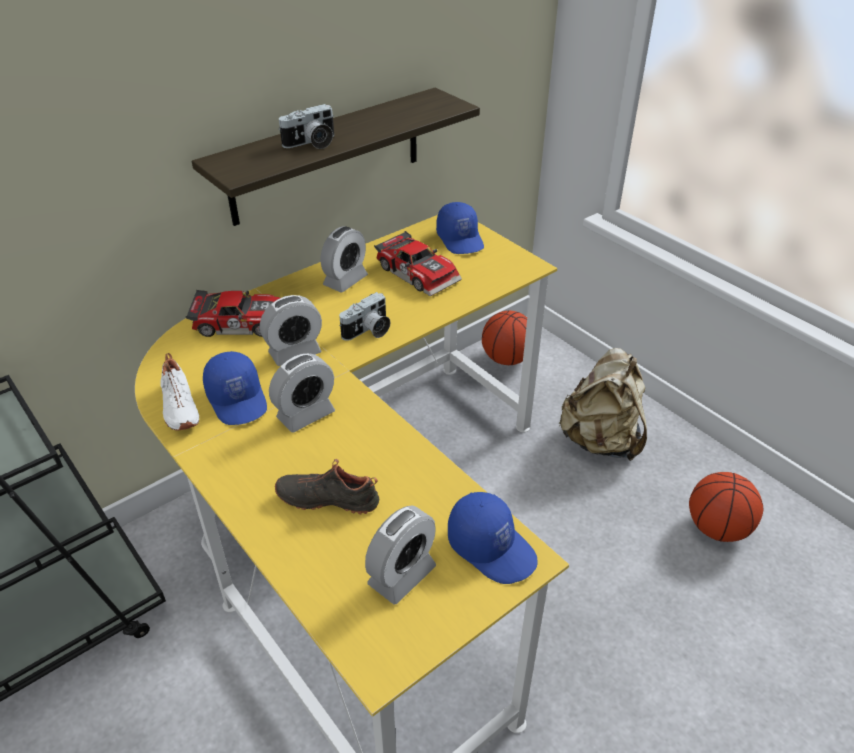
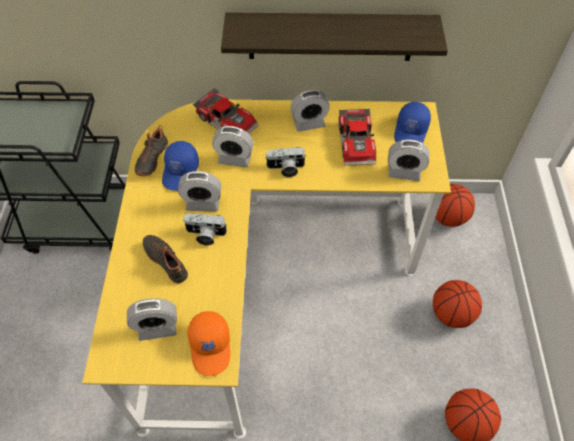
camera: 40 degrees right, 15 degrees up
(178, 407) = (151, 158): white shoe -> black shoe
(311, 143) = (302, 32): camera -> camera (205, 235)
(492, 547) = (211, 346): blue cap -> orange cap
(496, 274) = (404, 172): none -> alarm clock
(600, 440) = (451, 314): beige backpack -> basketball

